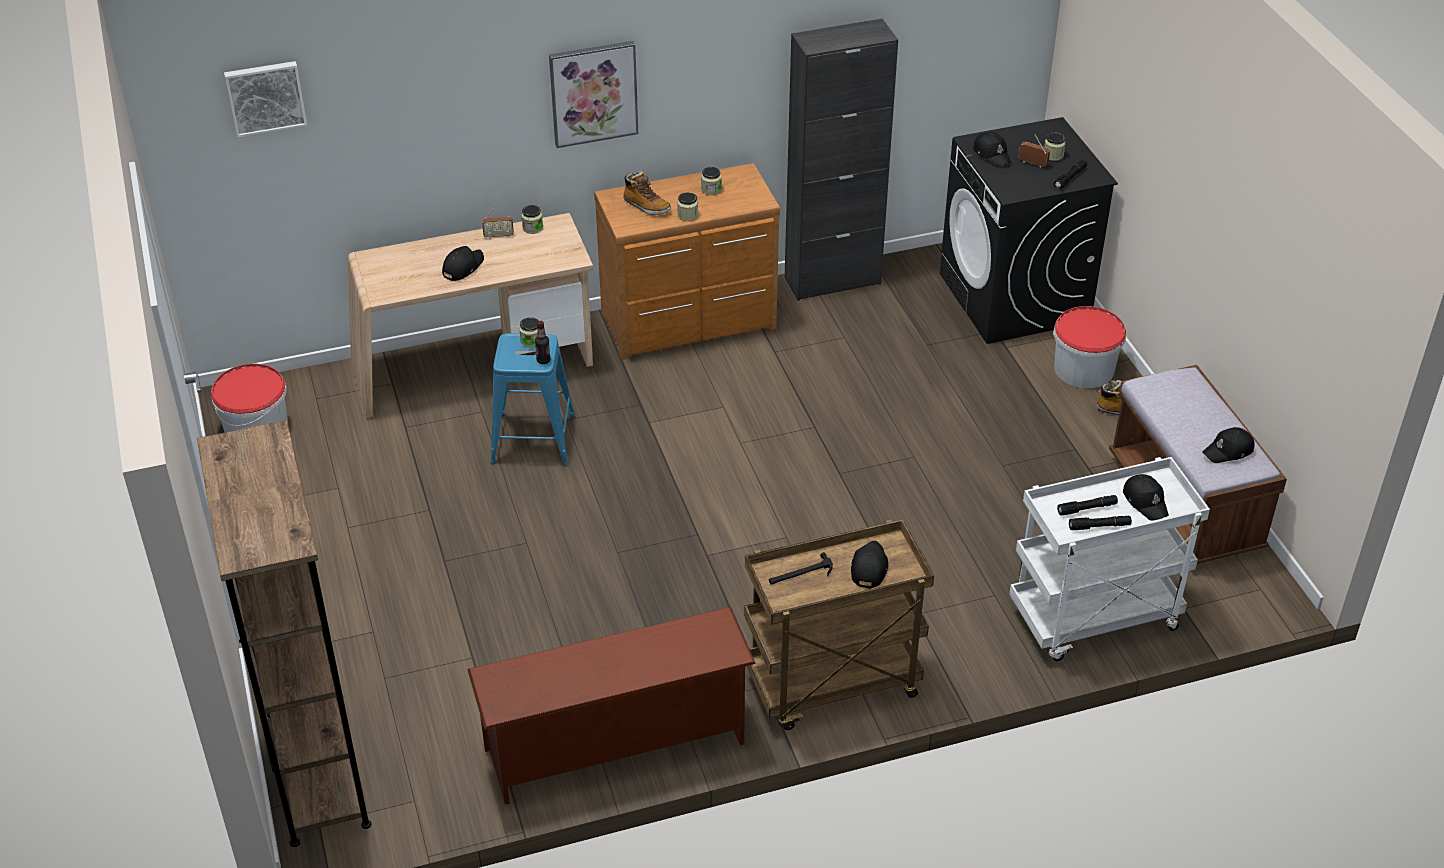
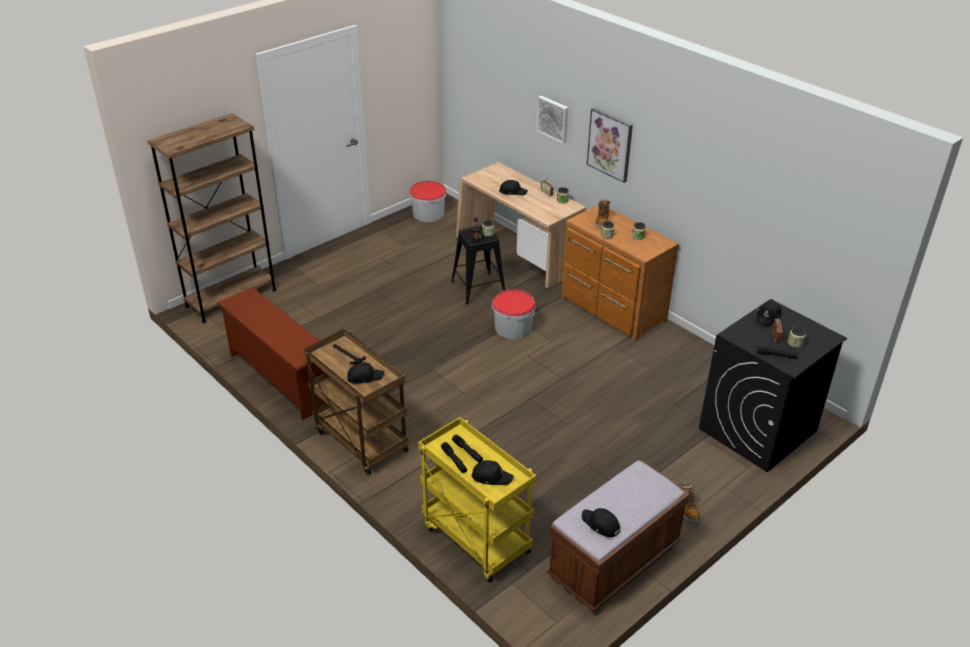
camera: 65 degrees right, 5 degrees down
(265, 97) = (483, 58): picture -> picture (553, 118)
(534, 439) = (478, 288): blue stool -> black stool
(832, 281) = (699, 350): black cabinet -> none
(1084, 369) = (714, 480): bucket -> bucket (513, 327)
(1093, 620) = (474, 539): white cart -> yellow cart
(1145, 501) = (491, 477): black cap -> black cap turned 120 degrees counterclockwise

